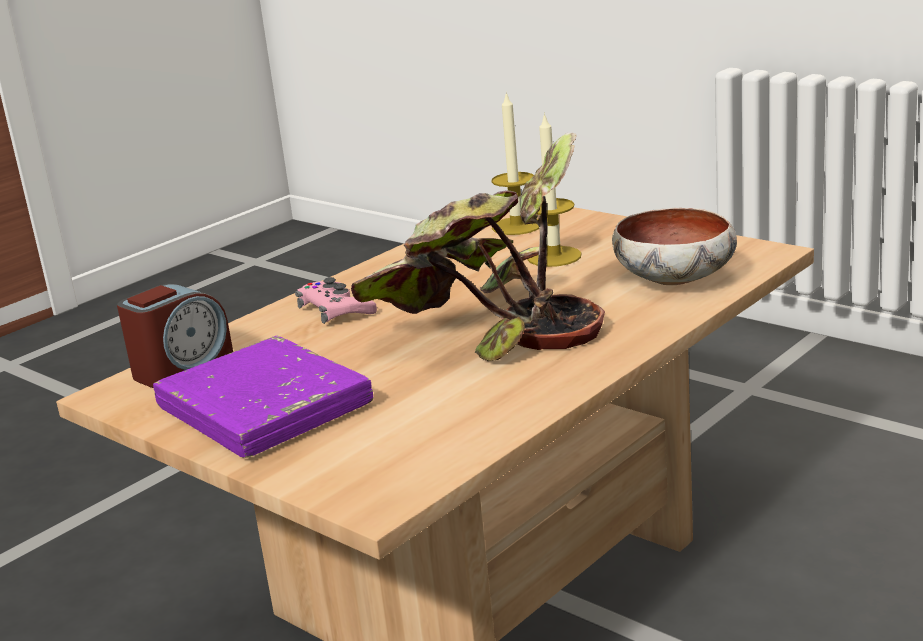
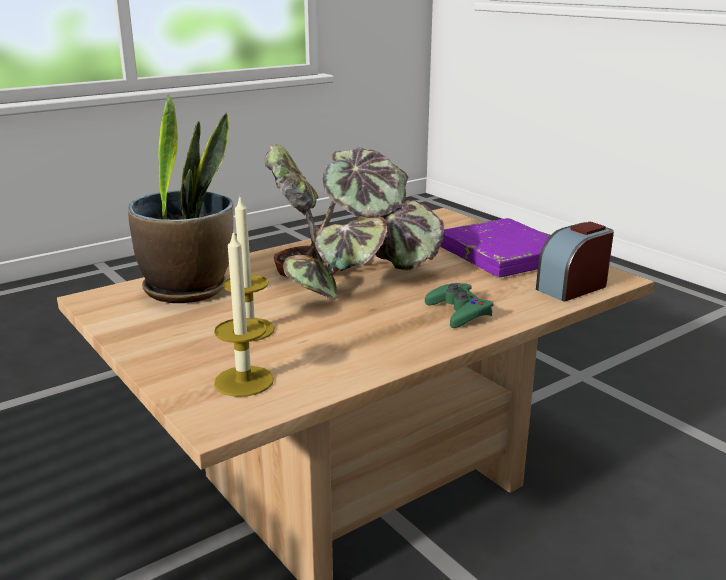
camera: 170 degrees left, 0 degrees up
(335, 310) = (458, 312): pink game controller -> green game controller
(677, 279) = (188, 289): bowl -> potted plant

